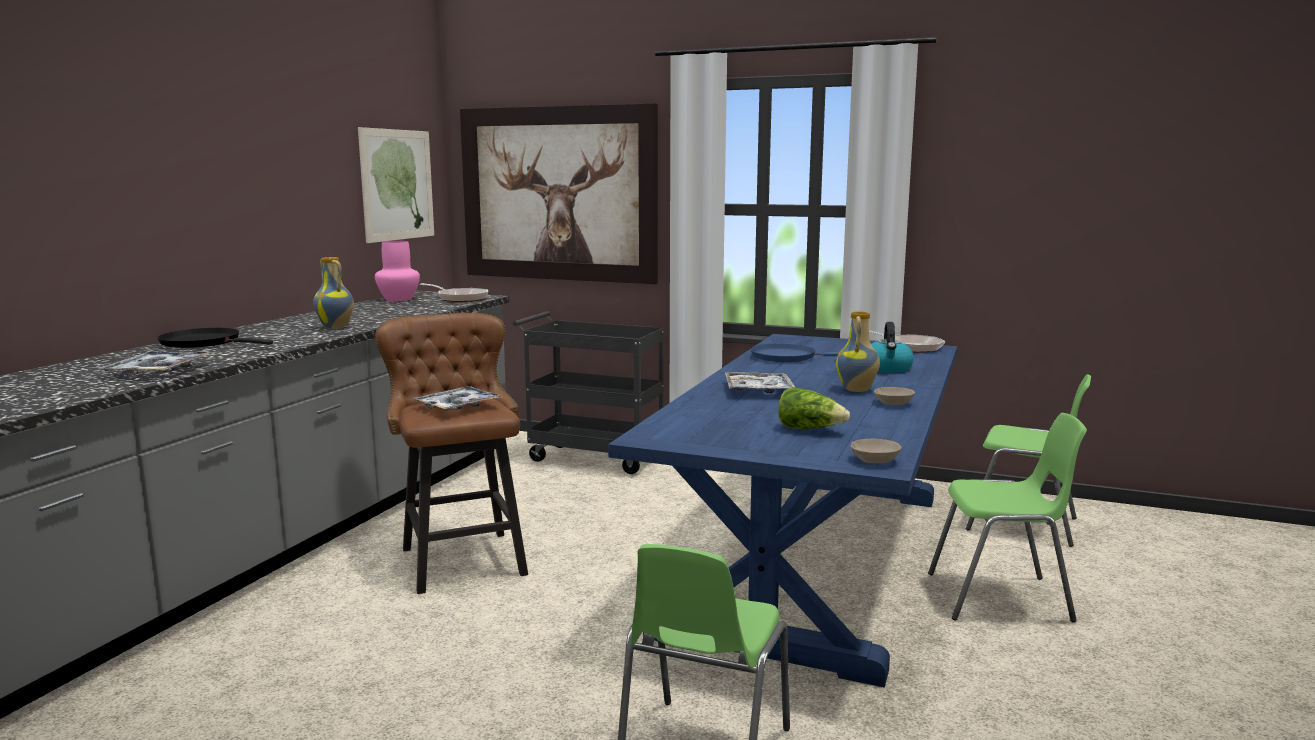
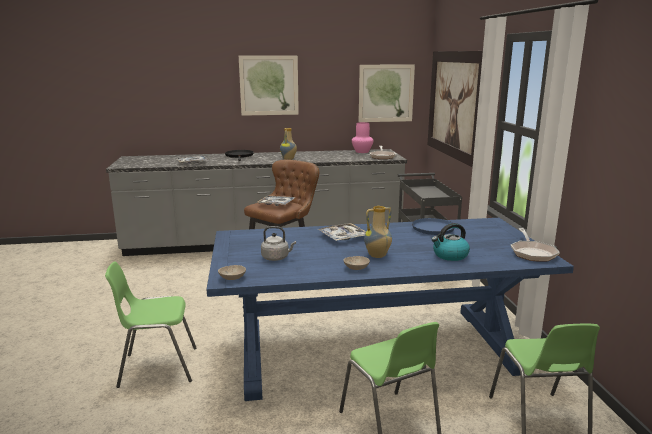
camera: 60 degrees right, 5 degrees up
(211, 167) = (269, 85): none -> picture
(810, 429) = (276, 258): lettuce -> grey kettle

